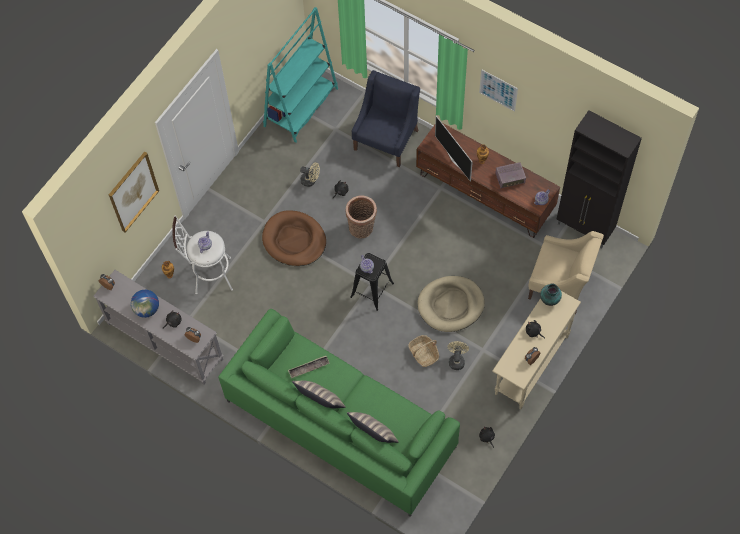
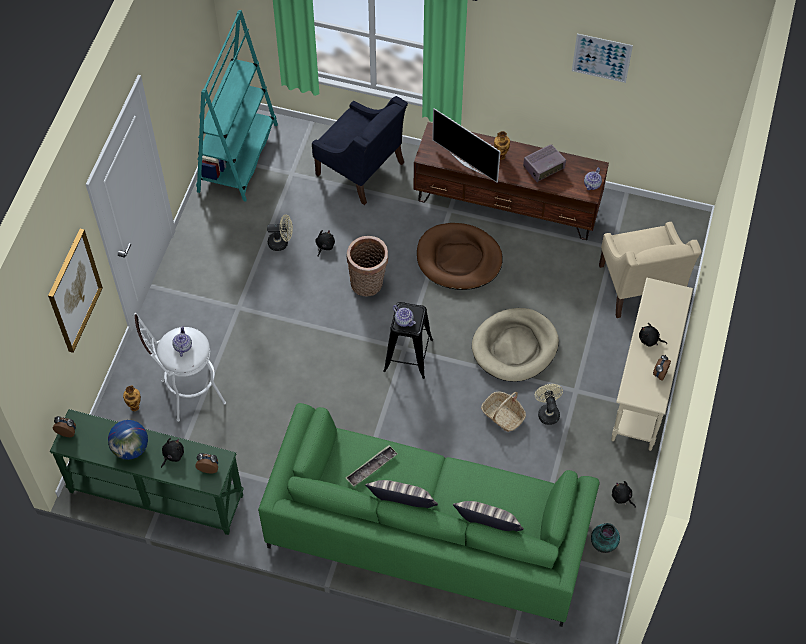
camera: 20 degrees left, 5 degrees down
(164, 342) = (155, 494): grey console table -> green console table
(294, 240) = (286, 320): brown dog bed -> brown dog bed (459, 259)
(386, 139) = (360, 169): blue armchair -> blue armchair turned 120 degrees clockwise
(498, 90) = (509, 52): picture -> picture (601, 58)
(550, 300) = (655, 296): vase -> vase (604, 545)
(560, 284) = (640, 286): beige armchair -> beige armchair turned 75 degrees clockwise
(585, 229) = (645, 213): black cabinet -> none

